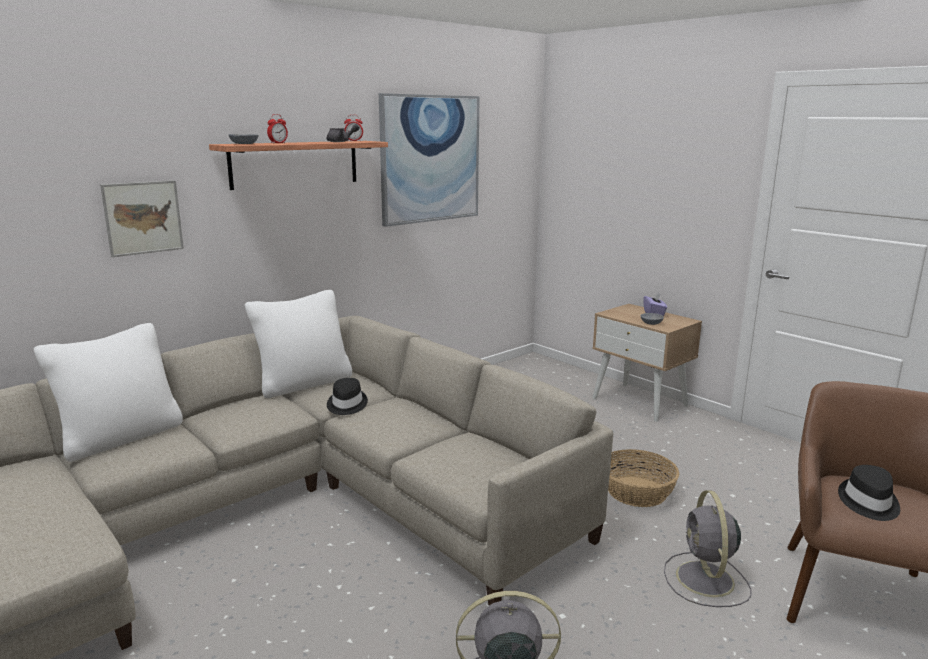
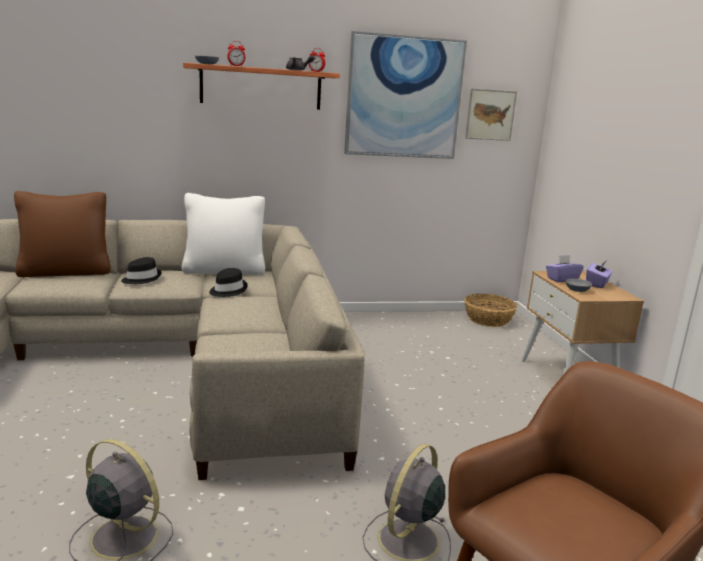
camera: 30 degrees right, 0 degrees up
(121, 437) = (65, 272): white pillow -> brown pillow
(143, 217) = (127, 115): picture -> picture (490, 115)
(626, 316) = (562, 279): none -> purple tissue box
(637, 492) = (449, 447): basket -> basket (488, 320)
(868, 503) = (556, 511): black hat -> black hat (141, 278)

